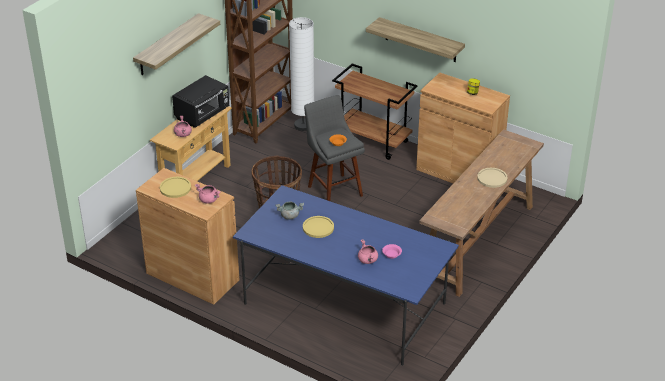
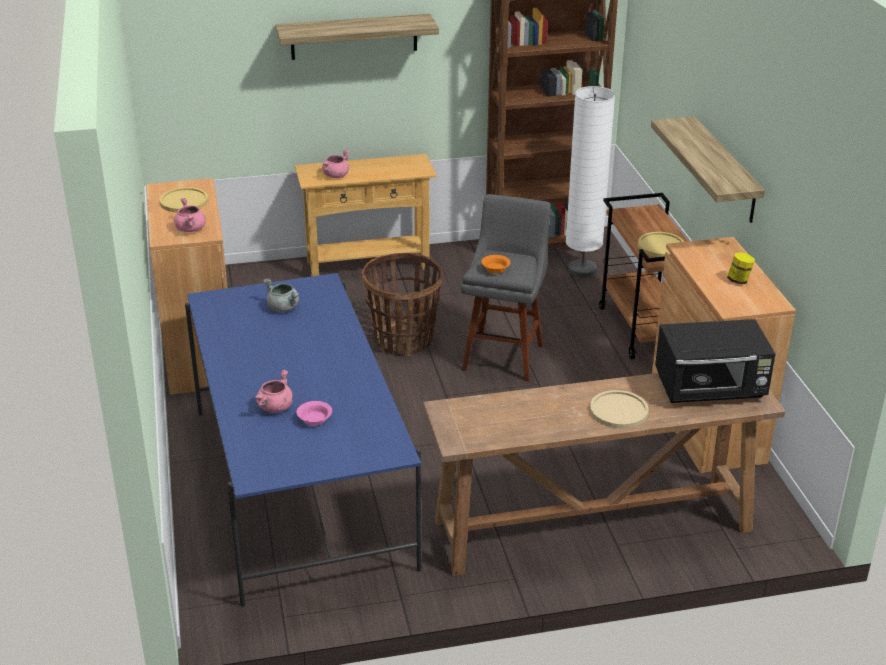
camera: 45 degrees right, 5 degrees down
(203, 114) = (392, 167): black microwave -> black microwave (711, 389)
(318, 227) = (289, 338): yellow plate -> yellow plate (661, 246)

